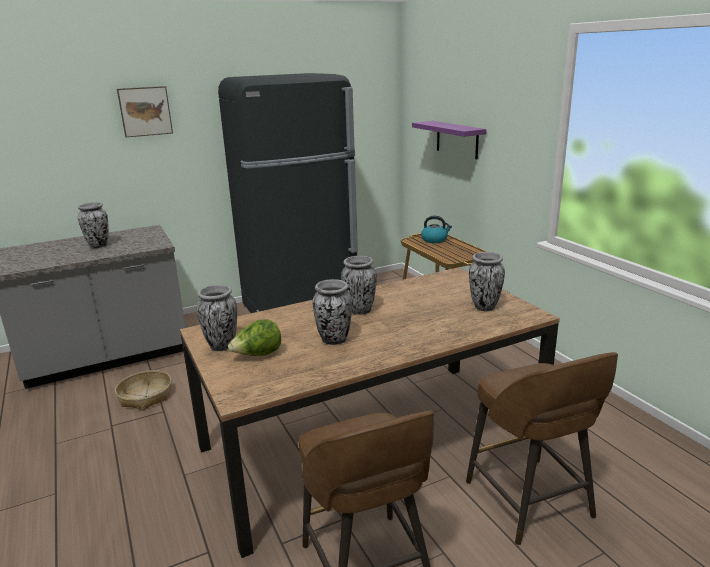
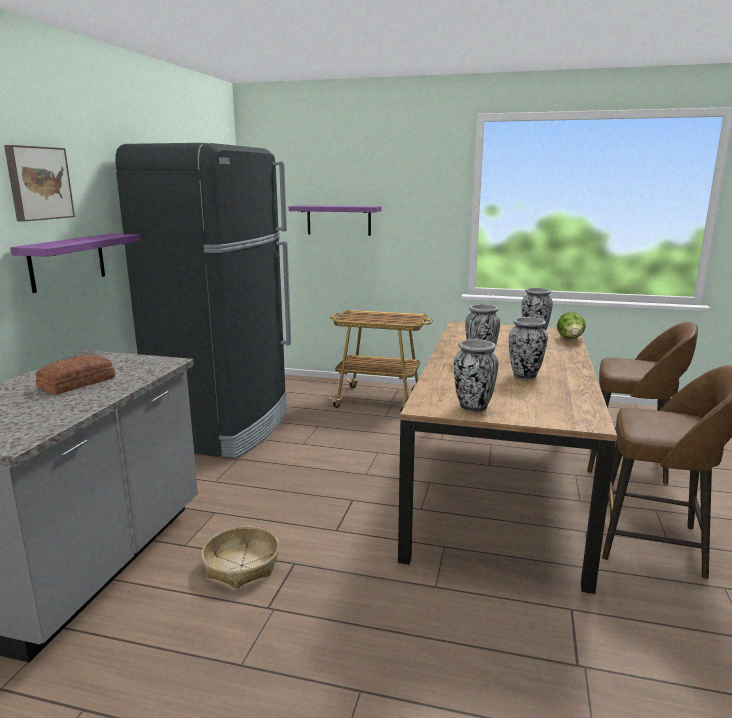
camera: 50 degrees left, 5 degrees down
(99, 246) = (78, 383): vase -> bread
(170, 163) = (67, 262): none -> purple shelf
(258, 355) = (516, 401): lettuce -> lettuce (570, 339)
(435, 240) = (360, 315): kettle -> none

